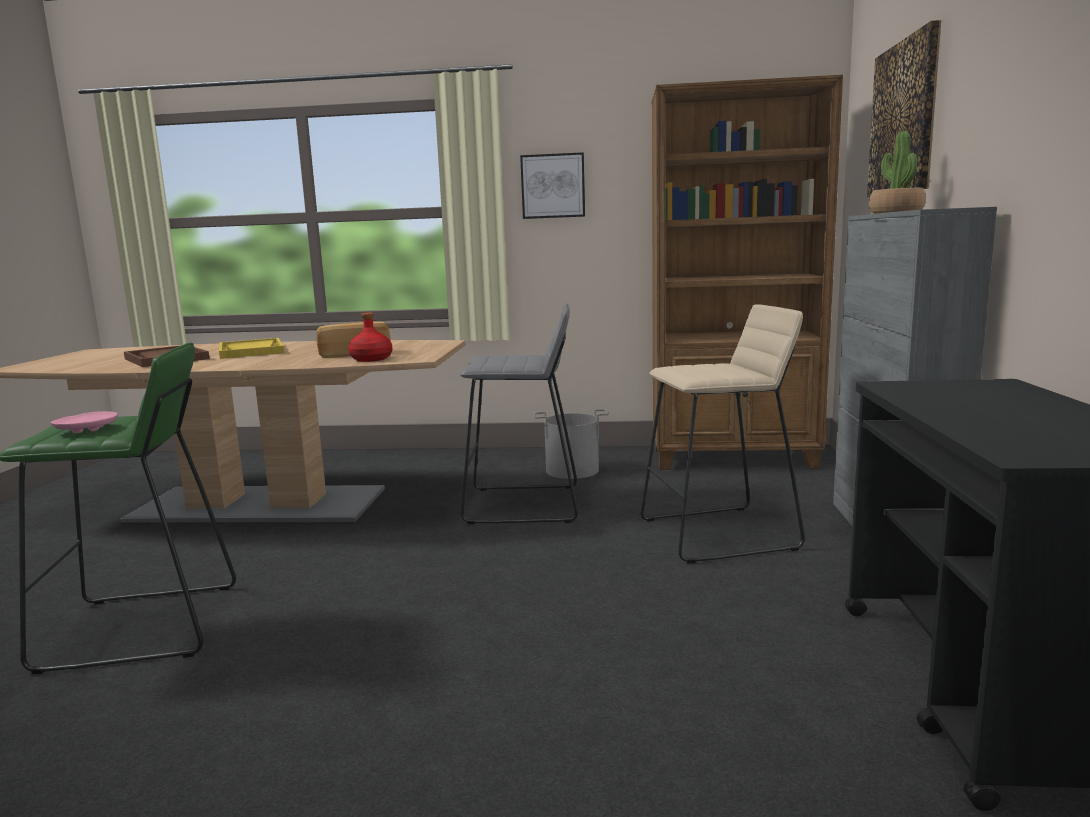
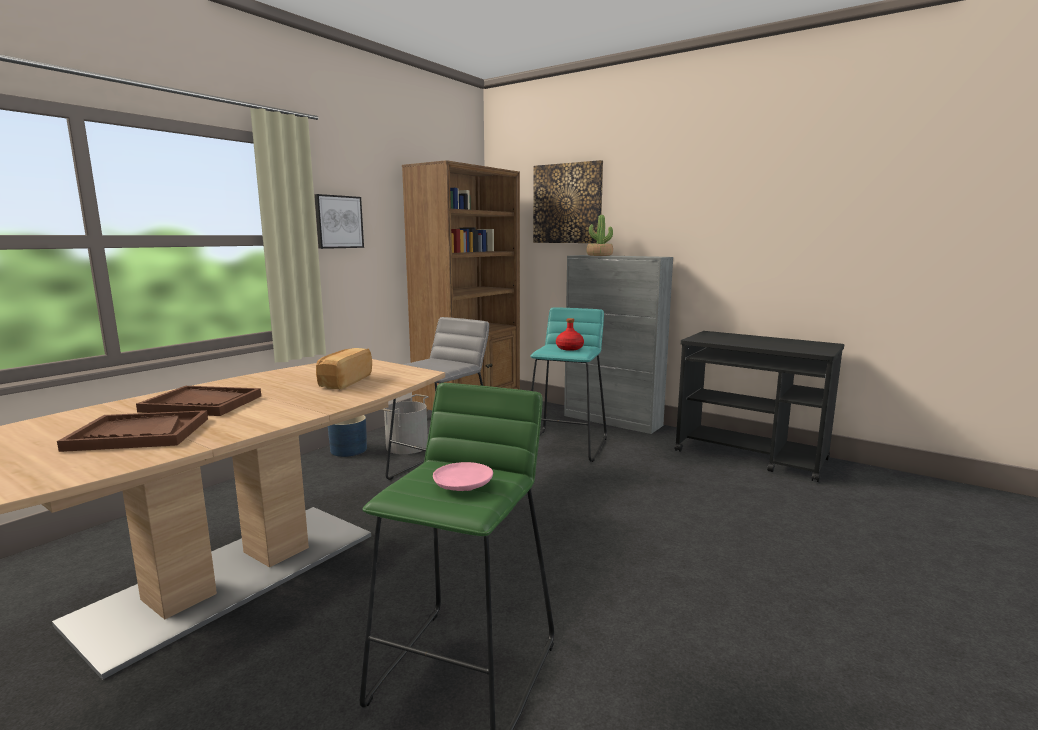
camera: 60 degrees left, 0 degrees up
(251, 351) = (202, 403): yellow tray -> brown tray
(371, 359) = (389, 381): red bottle -> red bottle (569, 348)
(527, 456) = (349, 450): none -> blue planter
(719, 534) = (567, 445): beige stool -> turquoise stool

